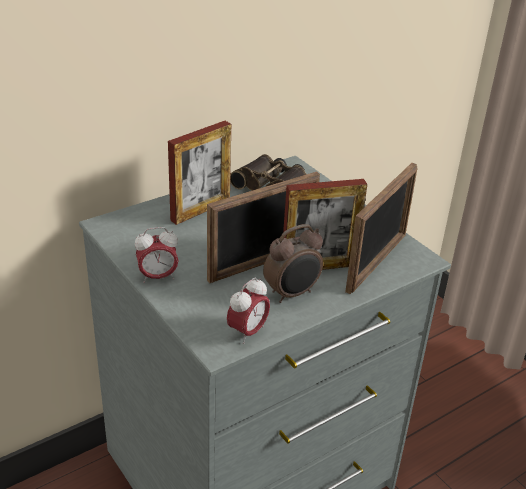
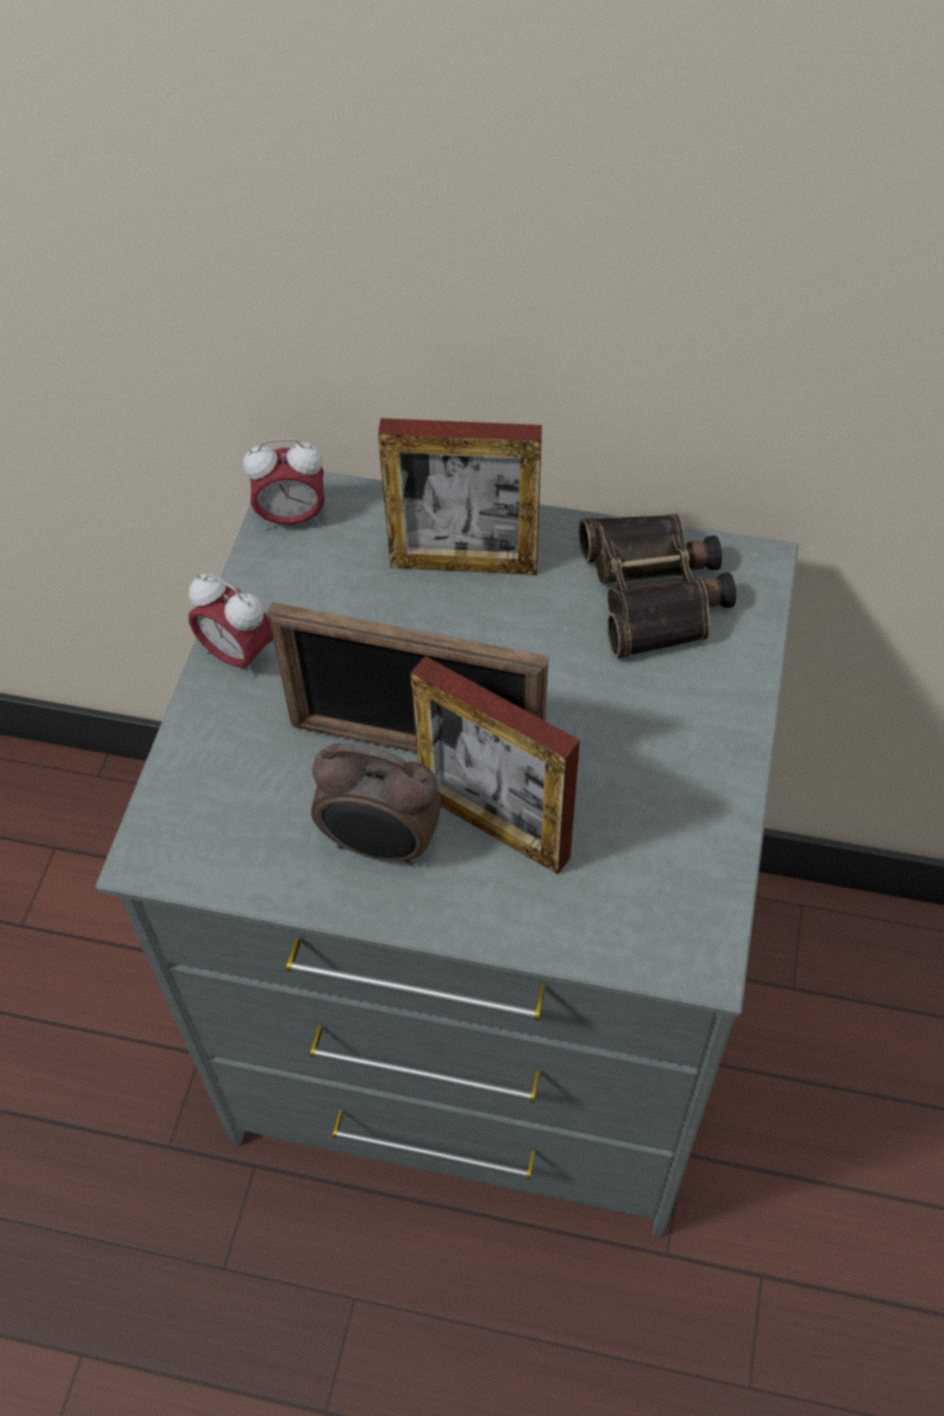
camera: 50 degrees right, 20 degrees up
(247, 332) = (225, 862): alarm clock -> alarm clock (292, 518)
(377, 262) = (604, 897): picture frame -> none

